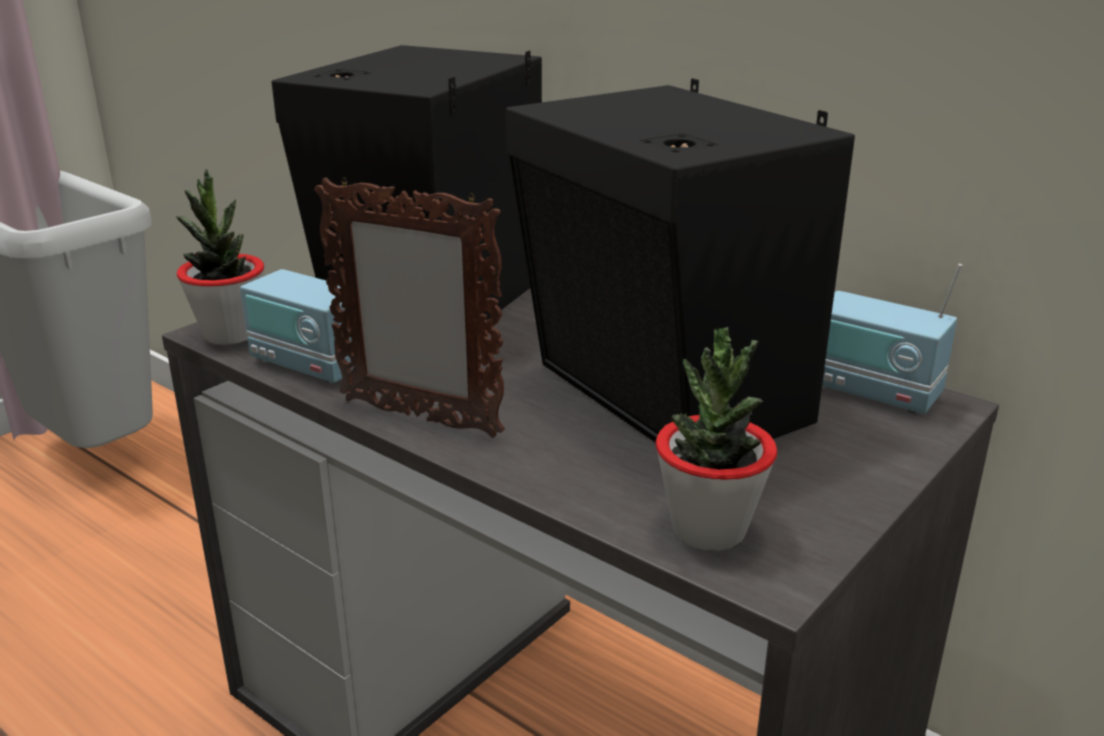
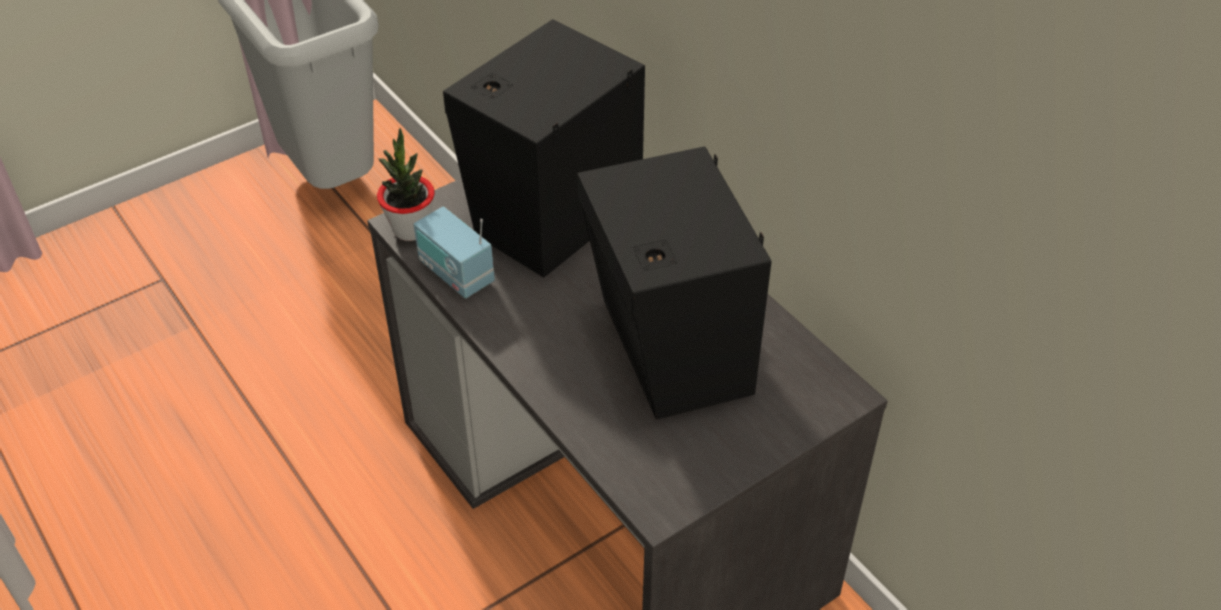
camera: 15 degrees right, 20 degrees up
(419, 417) = (510, 340): picture frame -> none
(708, 530) = (641, 470): potted plant -> none
(872, 393) = (808, 373): radio -> none

